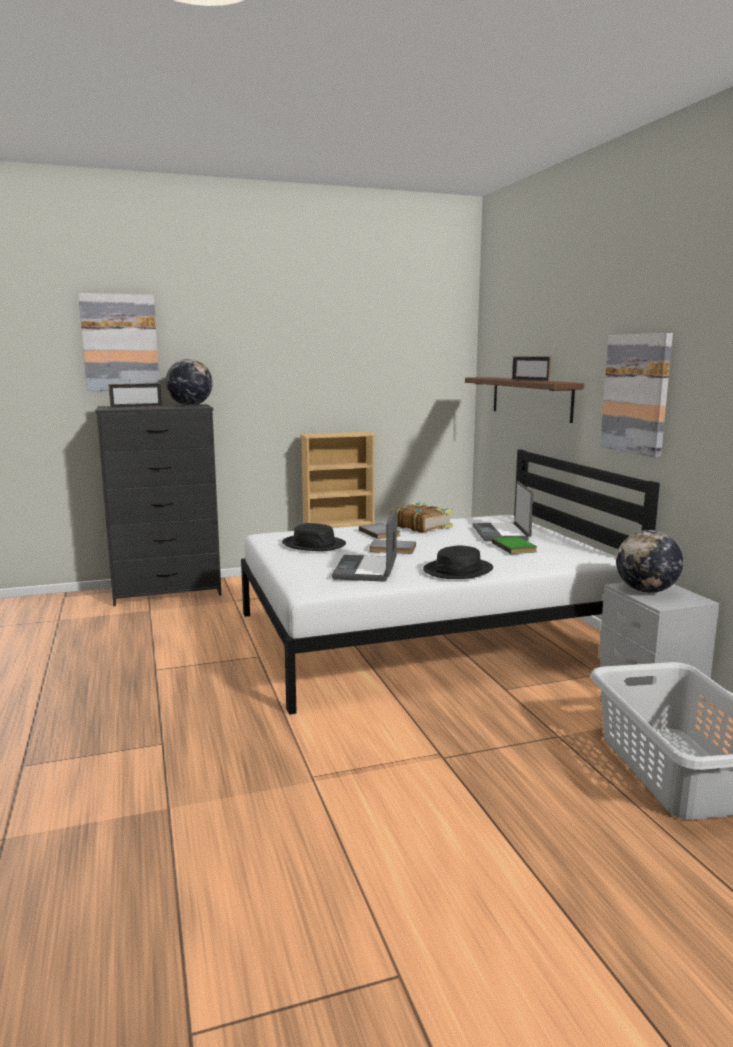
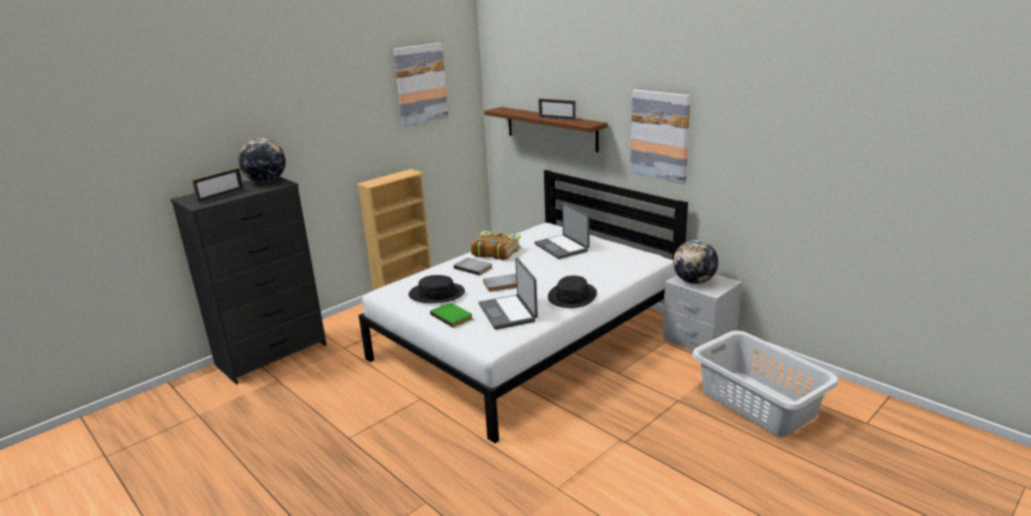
camera: 25 degrees left, 10 degrees up
(120, 343) = (181, 131): picture -> picture (420, 84)
(515, 547) = (588, 262): green book -> green book (452, 316)

